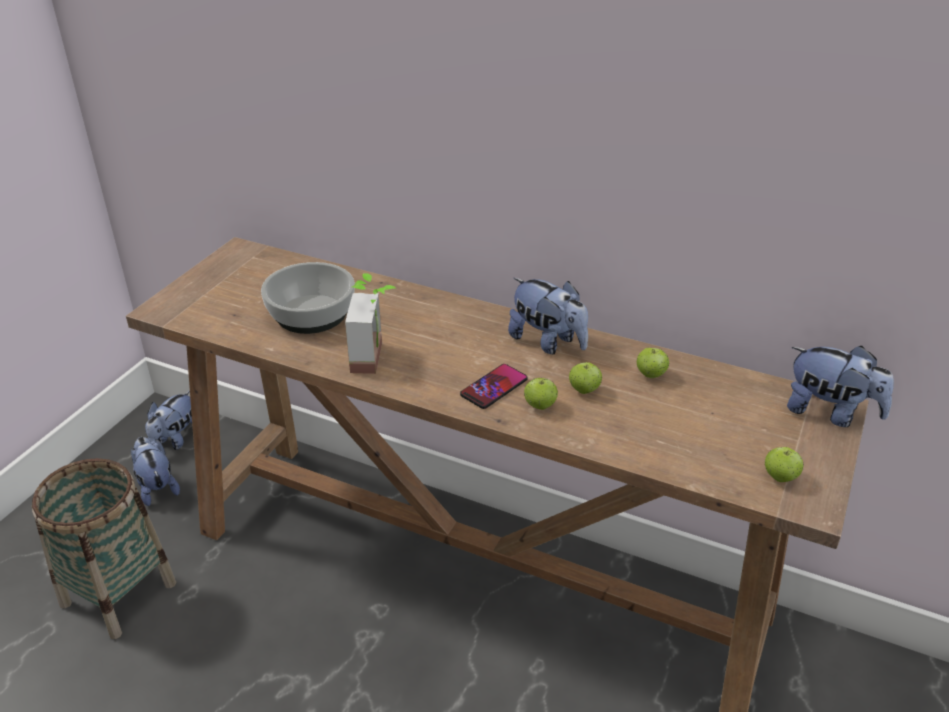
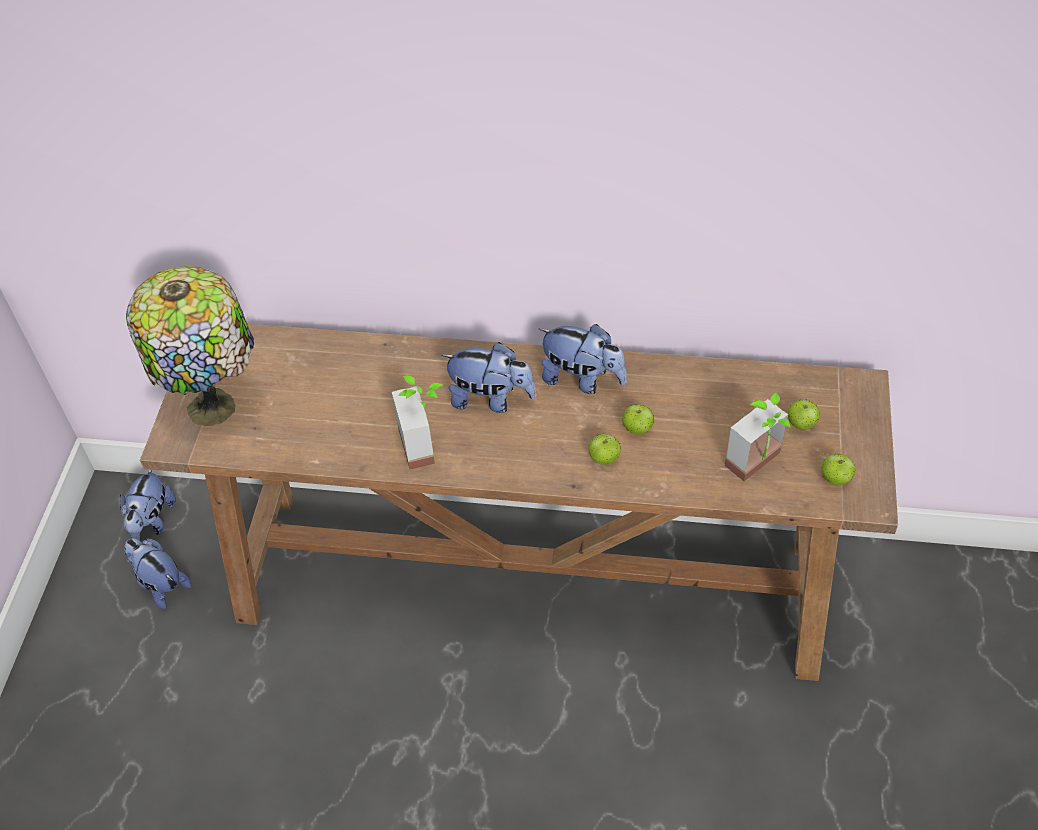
camera: 15 degrees left, 15 degrees up
(118, 593) = (185, 711): basket -> none
(212, 294) = (216, 407): none -> table lamp
(312, 314) = (335, 405): bowl -> none
(494, 387) = (553, 448): phone -> none
(651, 375) = (691, 394): apple -> apple (801, 424)
(701, 448) = (761, 466): none -> potted plant
(830, 412) = (859, 394): plush toy -> plush toy (491, 399)

